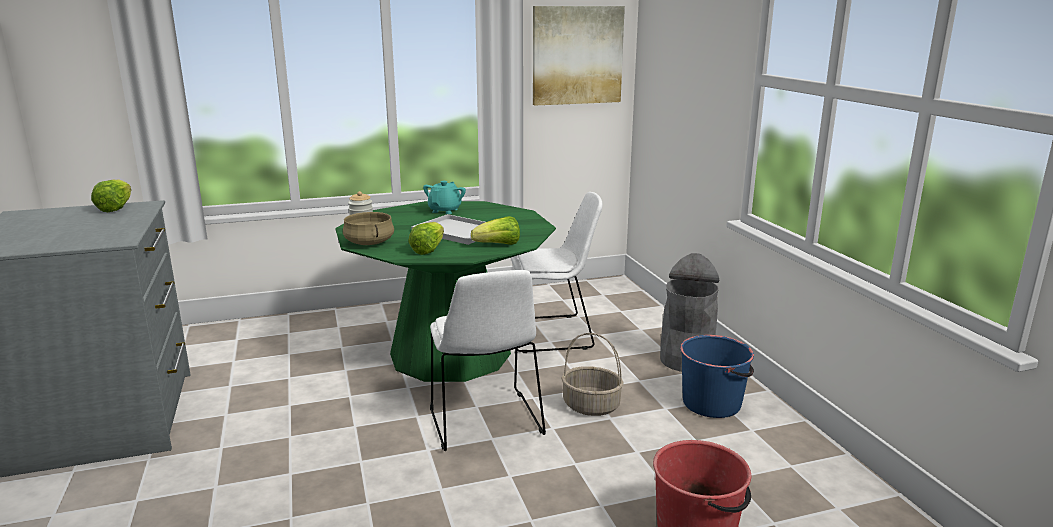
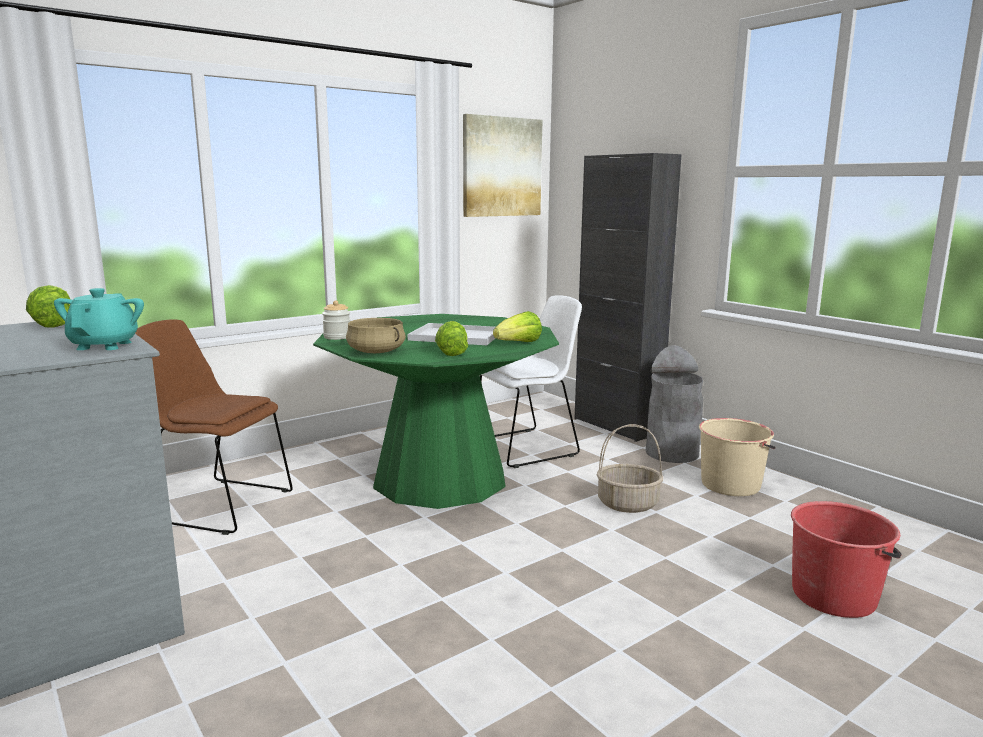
camera: 20 degrees left, 5 degrees down
(268, 350) = (219, 505): none -> brown chair
(445, 210) = (413, 322): turquoise teapot -> turquoise teapot (105, 345)
(485, 423) = (541, 536): white chair -> none
(659, 323) = (616, 426): none -> black cabinet
(712, 403) = (731, 484): blue bucket -> beige bucket

